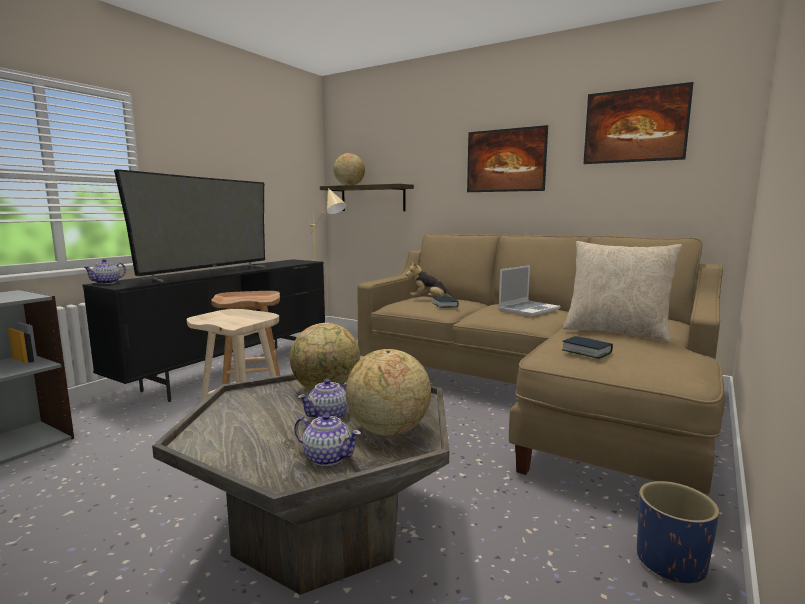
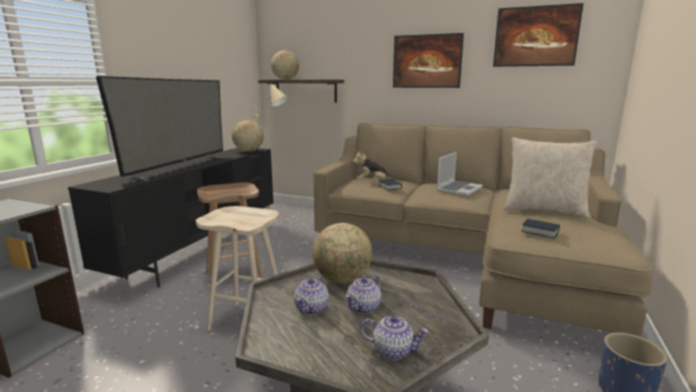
camera: 10 degrees left, 5 degrees up
(107, 283) = (92, 184): teapot -> teapot (312, 308)
(388, 431) = (422, 317): globe -> globe (248, 151)

